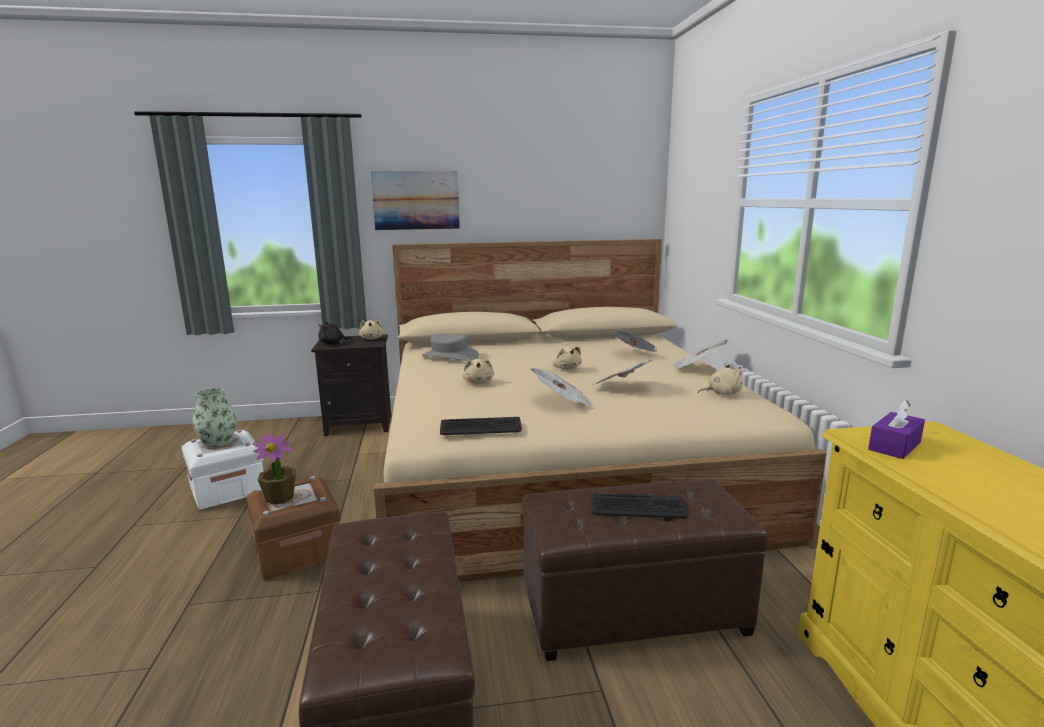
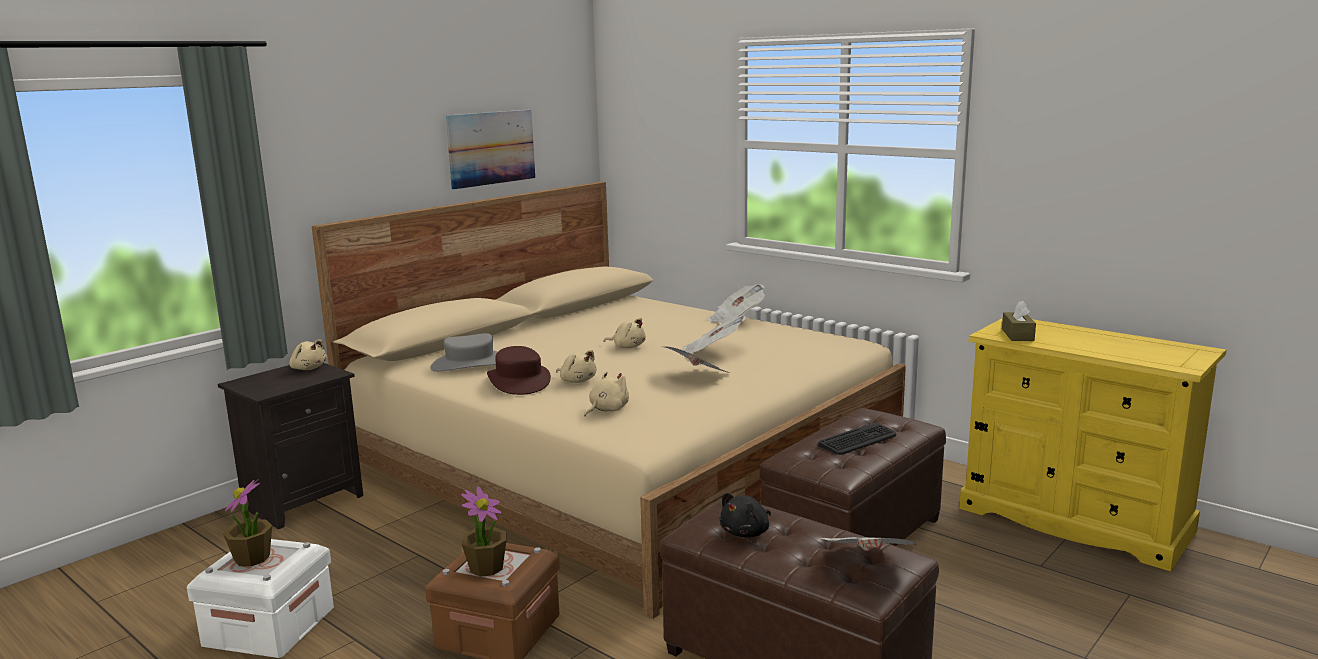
camera: 40 degrees left, 0 degrees up
(218, 442) = (252, 558): vase -> potted plant
(333, 343) = (268, 386): black plush toy -> black plush toy (746, 532)
(416, 200) = (332, 159): picture -> picture (491, 148)
(447, 373) = (519, 381): none -> brown hat
(481, 428) = (685, 414): keyboard -> none
(635, 354) = (656, 319): newspaper -> newspaper (866, 565)
(721, 393) = (796, 336): beige plush toy -> beige plush toy (607, 410)
(894, 446) = (1017, 335): purple tissue box -> brown tissue box

